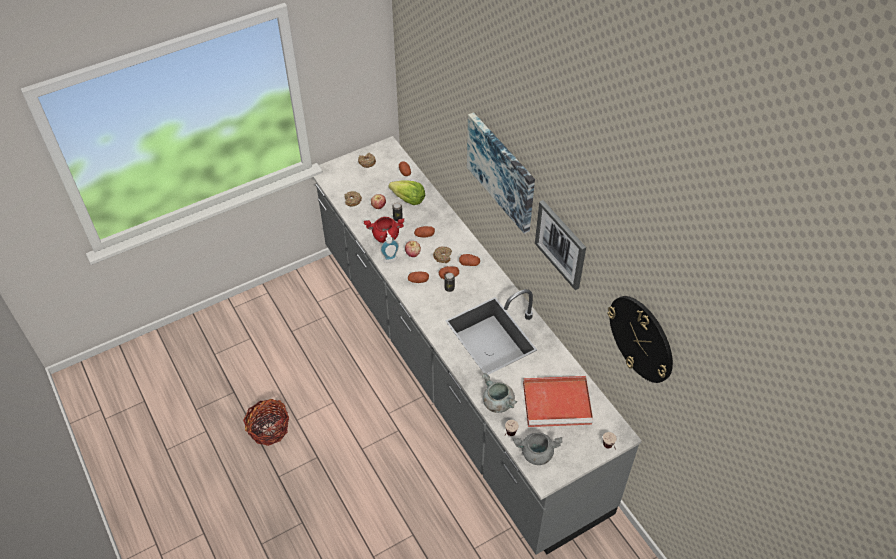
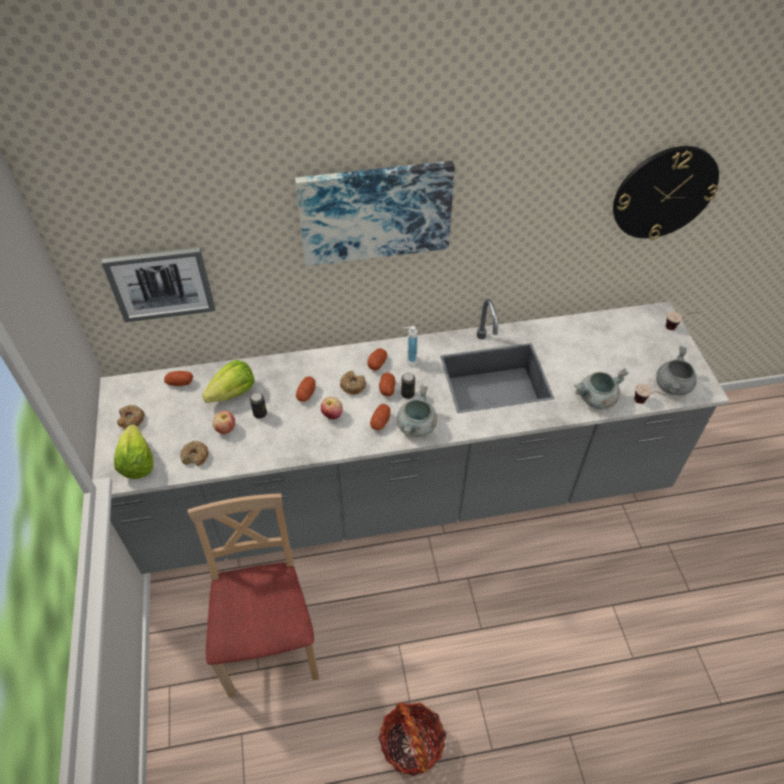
camera: 70 degrees left, 0 degrees up
(310, 331) = (270, 643): none -> beige chair
(338, 178) = (137, 462): none -> lettuce
(385, 236) = (285, 436): red cooking pot -> none
(390, 258) = (327, 441): soap dispenser -> soap dispenser (409, 360)
(422, 301) = (416, 427): none -> grey cooking pot
(558, 403) = (609, 348): red tray -> none
(561, 244) = (512, 205): picture -> picture (161, 283)

